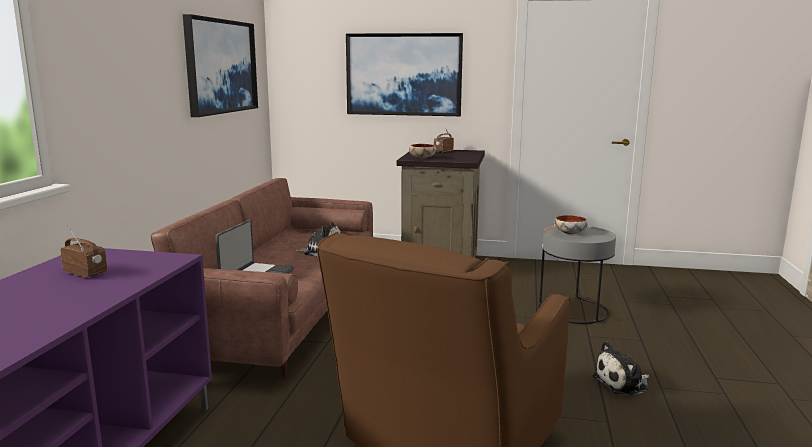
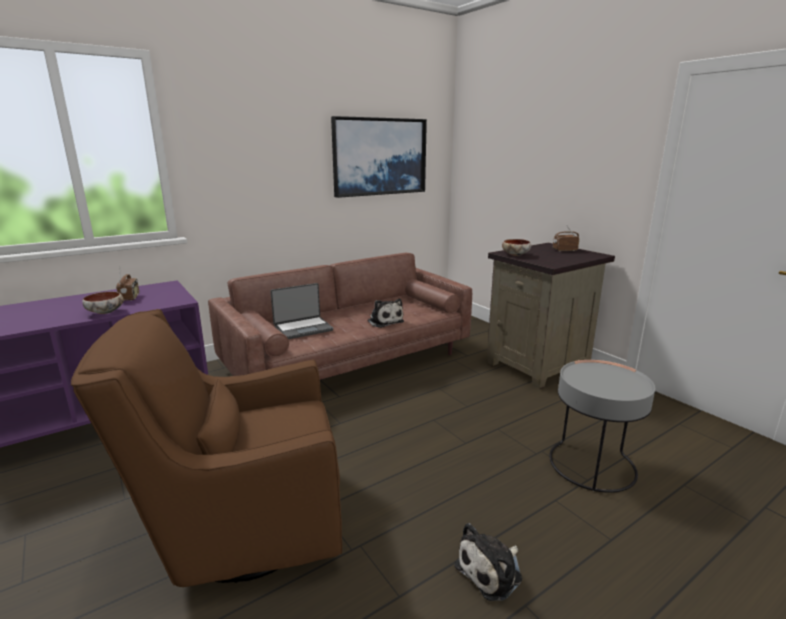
camera: 45 degrees right, 5 degrees up
(404, 74) = (549, 166): picture -> none
(570, 233) = (599, 374): bowl -> bowl (106, 312)
(623, 383) = (491, 571): plush toy -> plush toy turned 60 degrees counterclockwise

